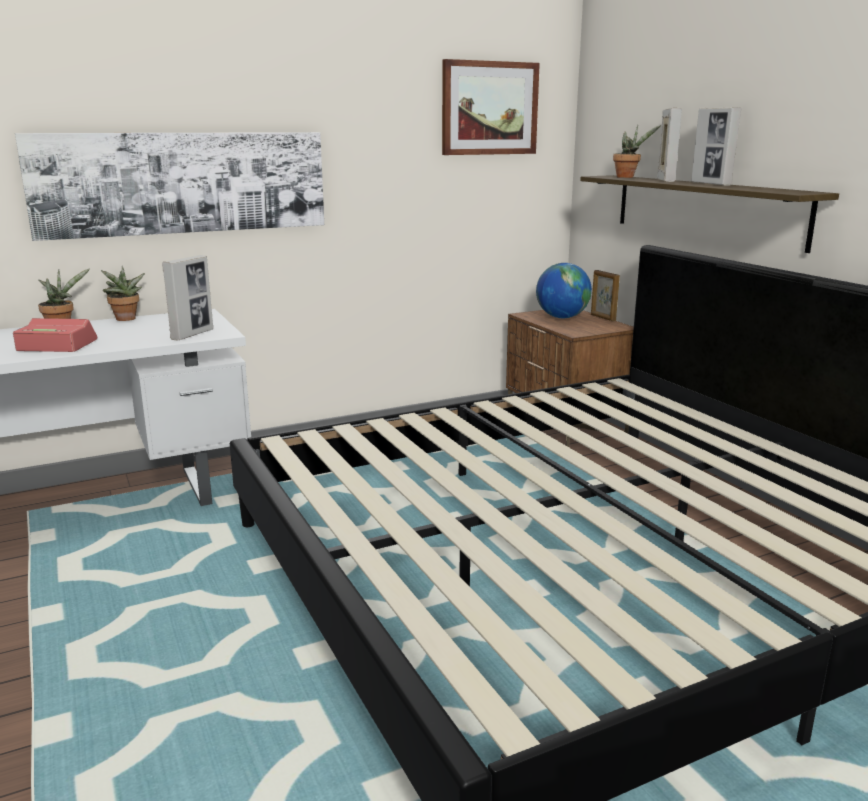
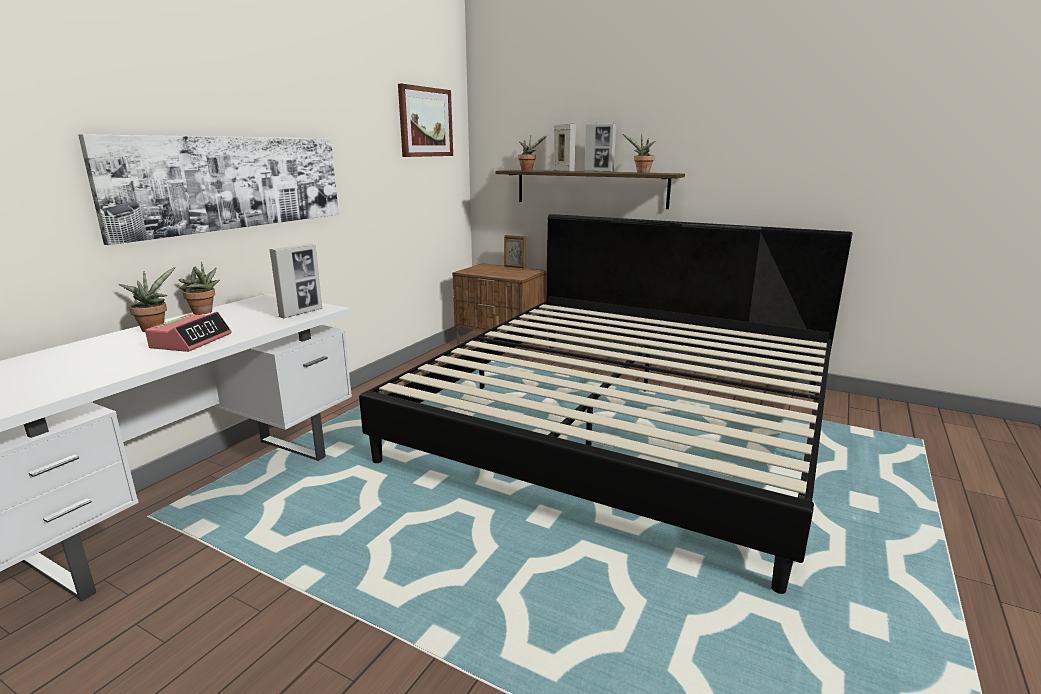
camera: 35 degrees left, 0 degrees up
(57, 345) = (191, 341): alarm clock -> alarm clock turned 135 degrees clockwise
(192, 334) = (301, 313): picture frame -> picture frame turned 45 degrees clockwise
(562, 317) = (491, 270): globe -> none
(762, 189) = (641, 173): none -> potted plant

